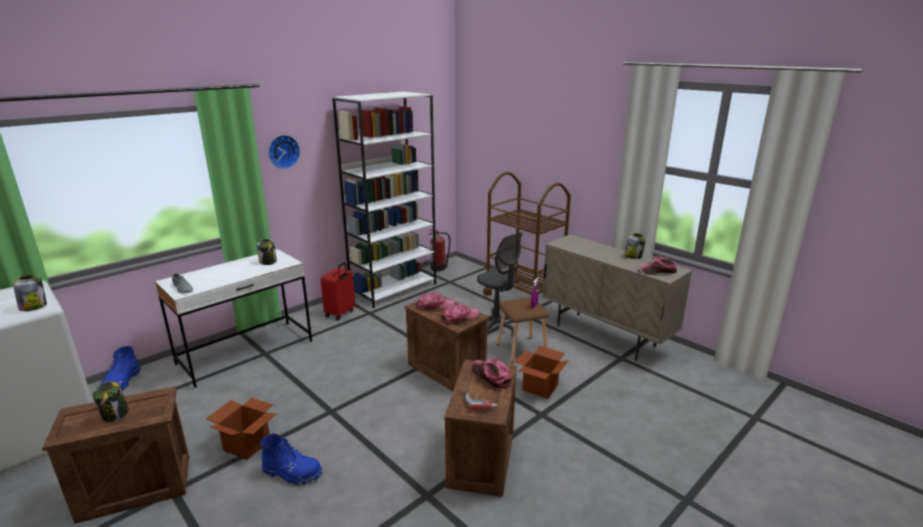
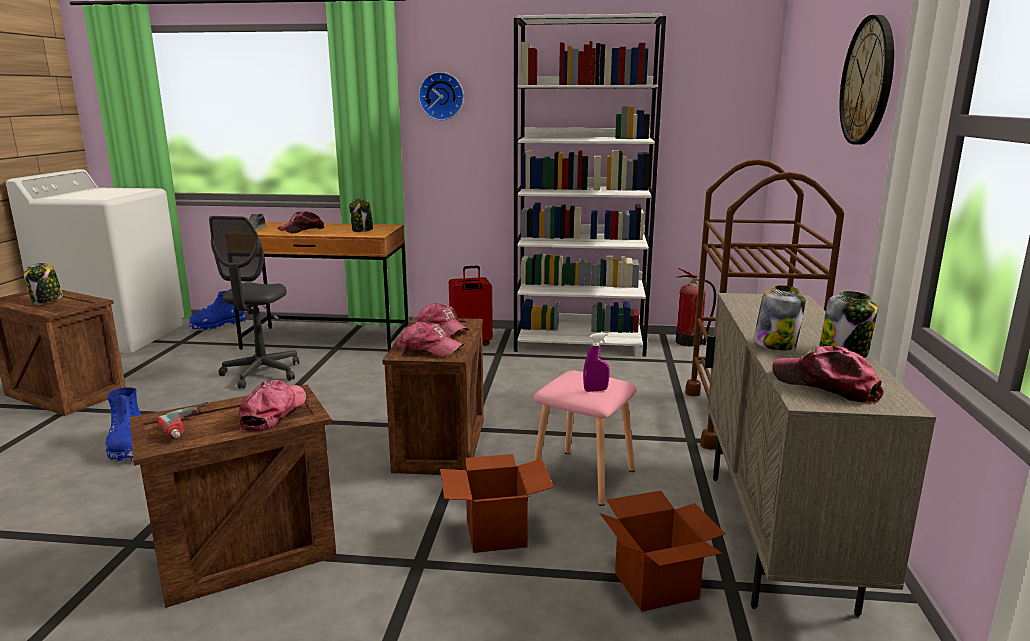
camera: 50 degrees right, 5 degrees down
(33, 307) = (103, 197): jar -> jar (775, 345)
(224, 276) = (302, 230): none -> cap
(246, 352) = (327, 341): white desk -> brown desk
(247, 445) = (163, 407): cardboard box -> cardboard box (656, 586)
(497, 327) = (613, 434): grey office chair -> grey office chair (262, 373)
(521, 350) = (581, 477): brown stool -> pink stool
(570, 138) = (868, 81): none -> wall clock

